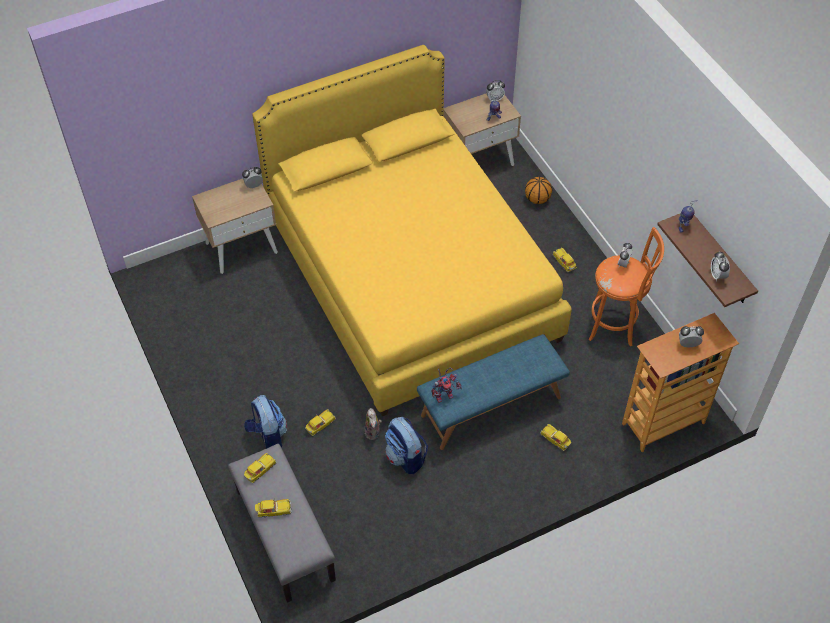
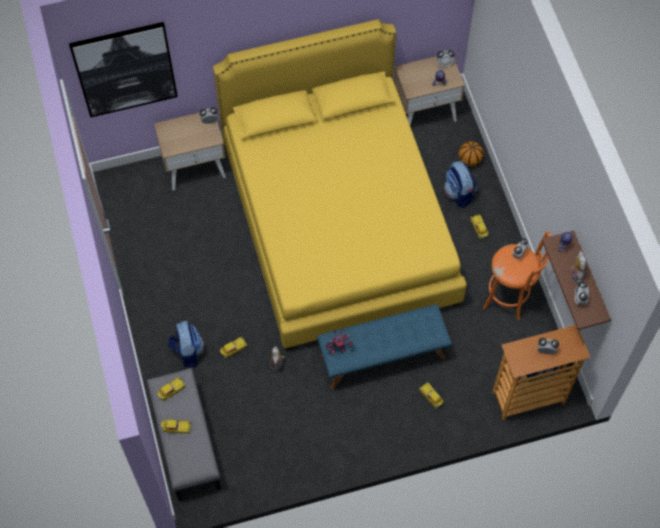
camera: 10 degrees right, 10 degrees up
(155, 122) = (125, 69): none -> picture
(405, 457) = (300, 391): backpack -> backpack (459, 193)
(705, 251) = (576, 274): none -> plush toy

